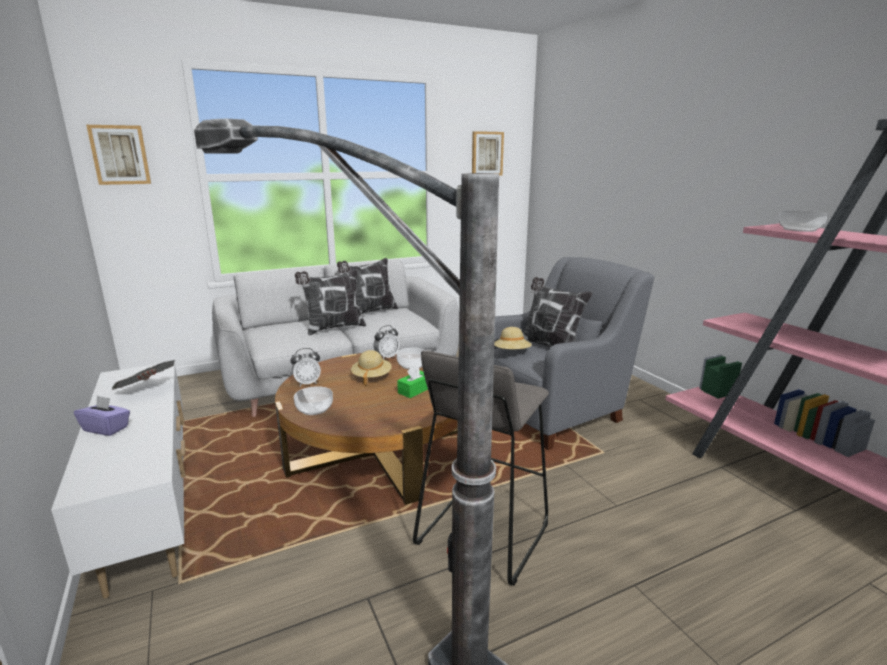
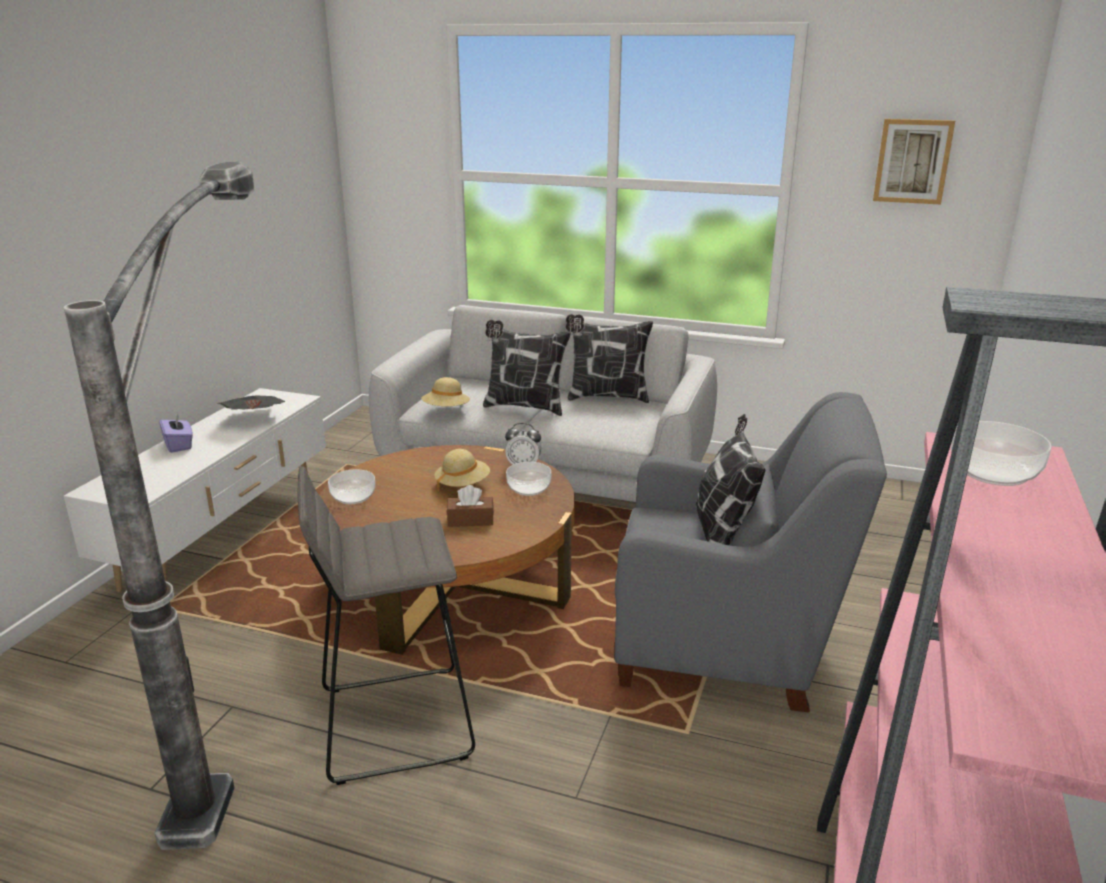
camera: 45 degrees right, 5 degrees up
(120, 155) = (378, 142): picture -> none
(307, 383) = (397, 466): alarm clock -> none
(415, 390) = (470, 520): green tissue box -> brown tissue box
(512, 353) = (650, 522): beige hat -> beige hat (446, 410)

